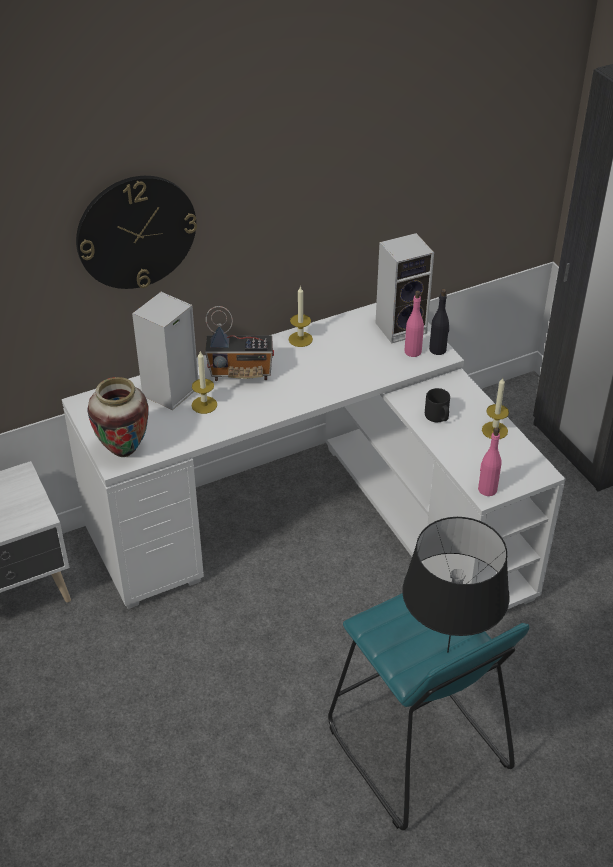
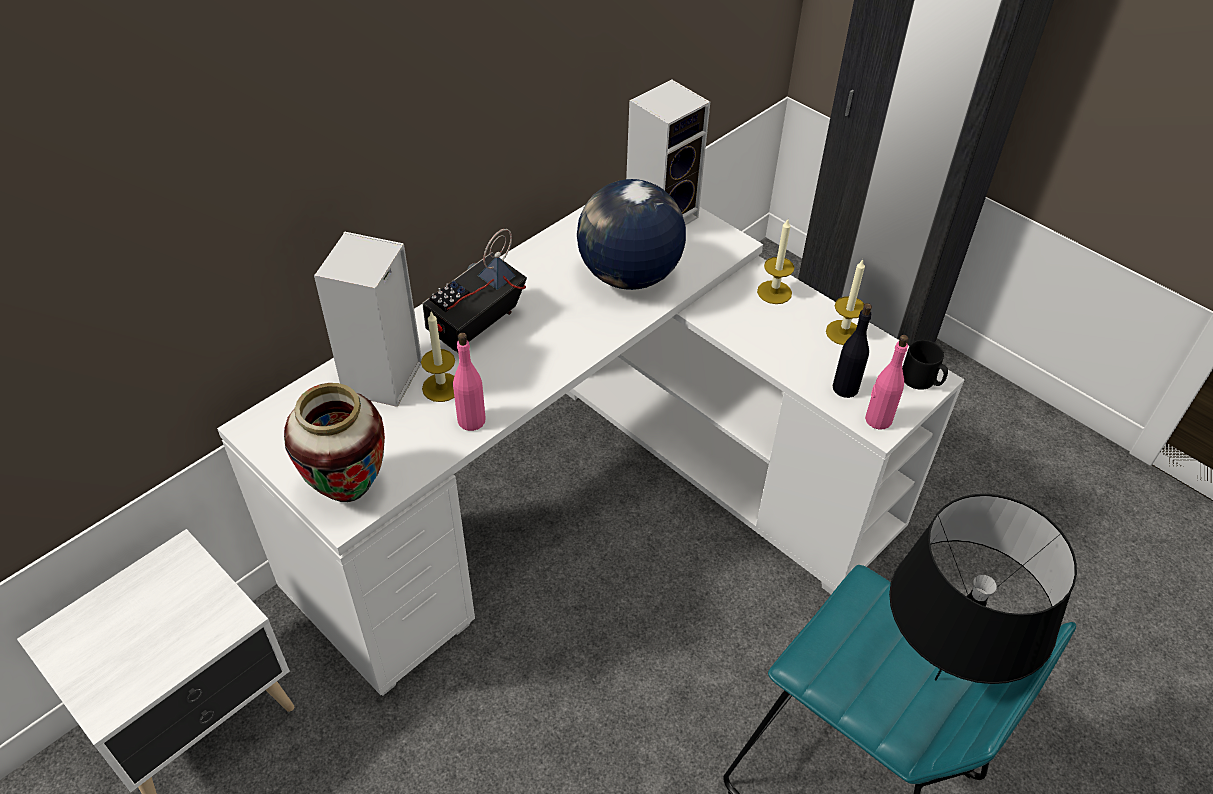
camera: 20 degrees left, 5 degrees up
(136, 232) = (290, 143): wall clock -> none
(241, 372) = (474, 326): radio -> radio turned 150 degrees clockwise
(300, 339) = (535, 259): candle -> candle (774, 292)
(358, 362) = (628, 276): none -> globe
(412, 351) = (692, 246): pink bottle -> pink bottle (471, 420)
(438, 350) = (723, 237): black bottle -> black bottle (845, 388)
(438, 417) = (763, 330): black mug -> black mug (921, 380)

